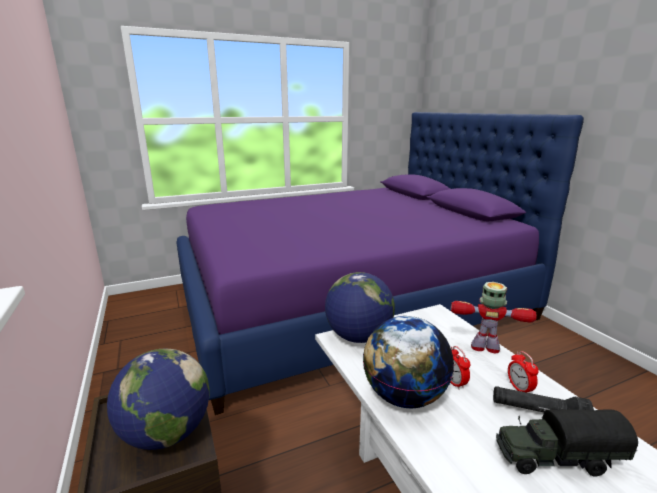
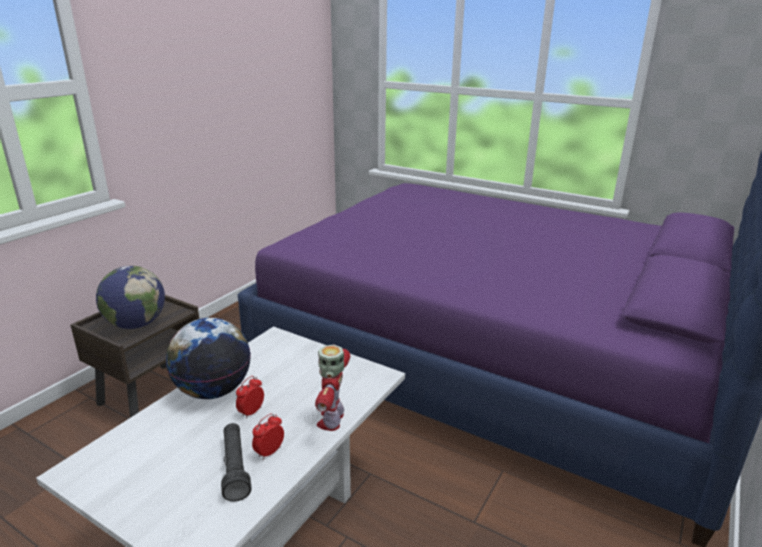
camera: 55 degrees right, 5 degrees up
(358, 337) = (286, 346): globe -> none
(485, 347) = (332, 419): toy robot -> toy robot turned 150 degrees counterclockwise
(555, 458) = (176, 484): toy truck -> none

